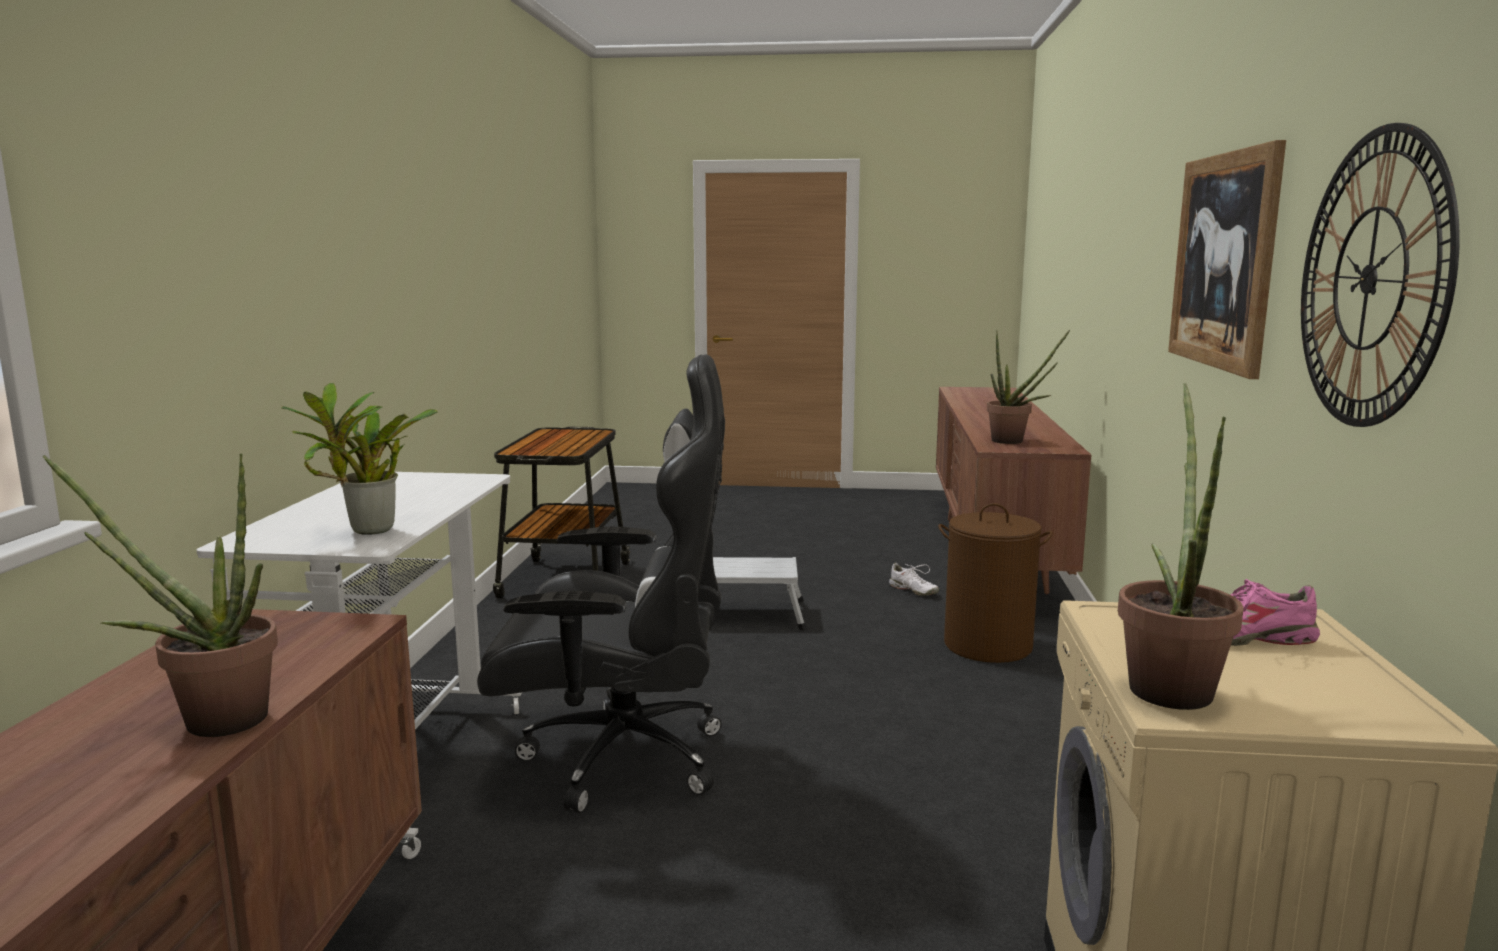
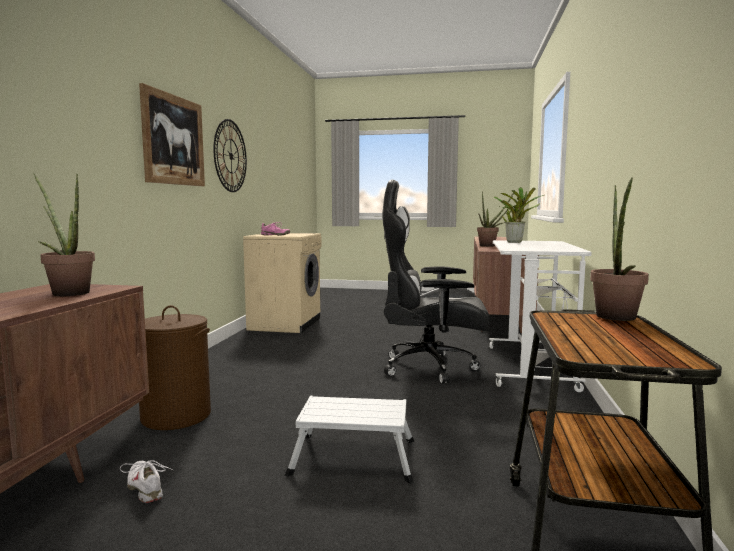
camera: 175 degrees left, 5 degrees down
(1169, 684) = (305, 233): potted plant -> potted plant (616, 318)

